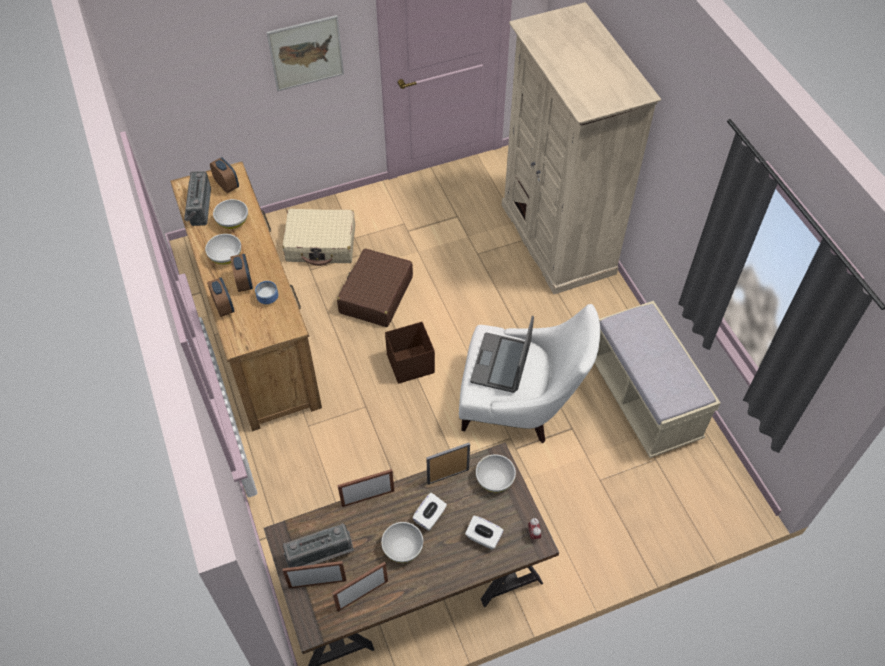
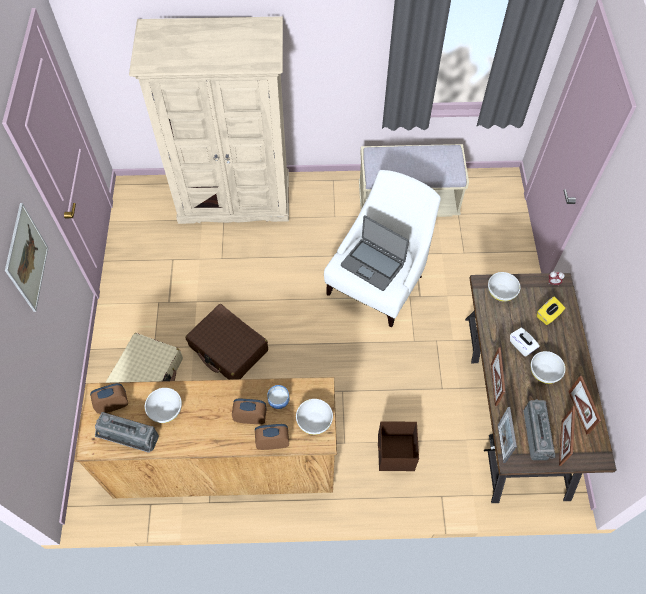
camera: 70 degrees left, 5 degrees up
(225, 256) = (209, 427): white bowl -> white bowl (314, 421)
(409, 364) = (313, 344): brown storage box -> brown storage box (395, 453)
(448, 476) = (489, 322): picture frame -> picture frame (501, 443)
(483, 537) = (548, 315): white tissue box -> yellow tissue box

